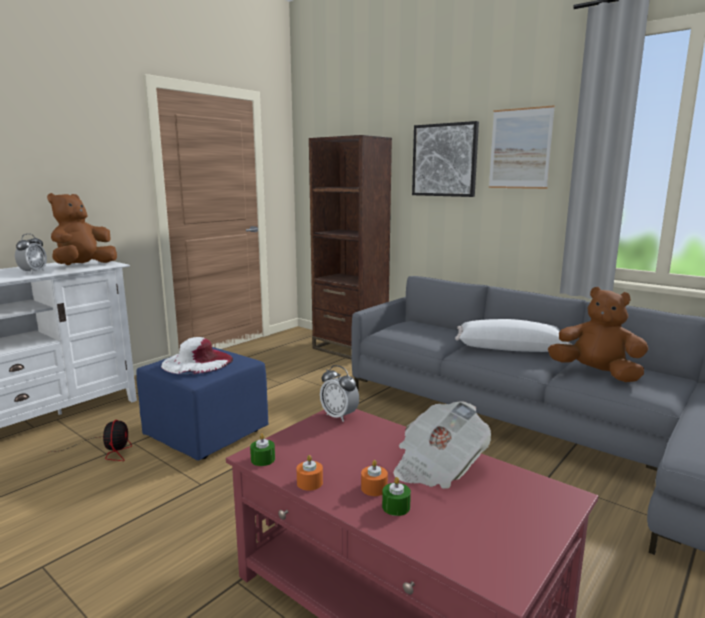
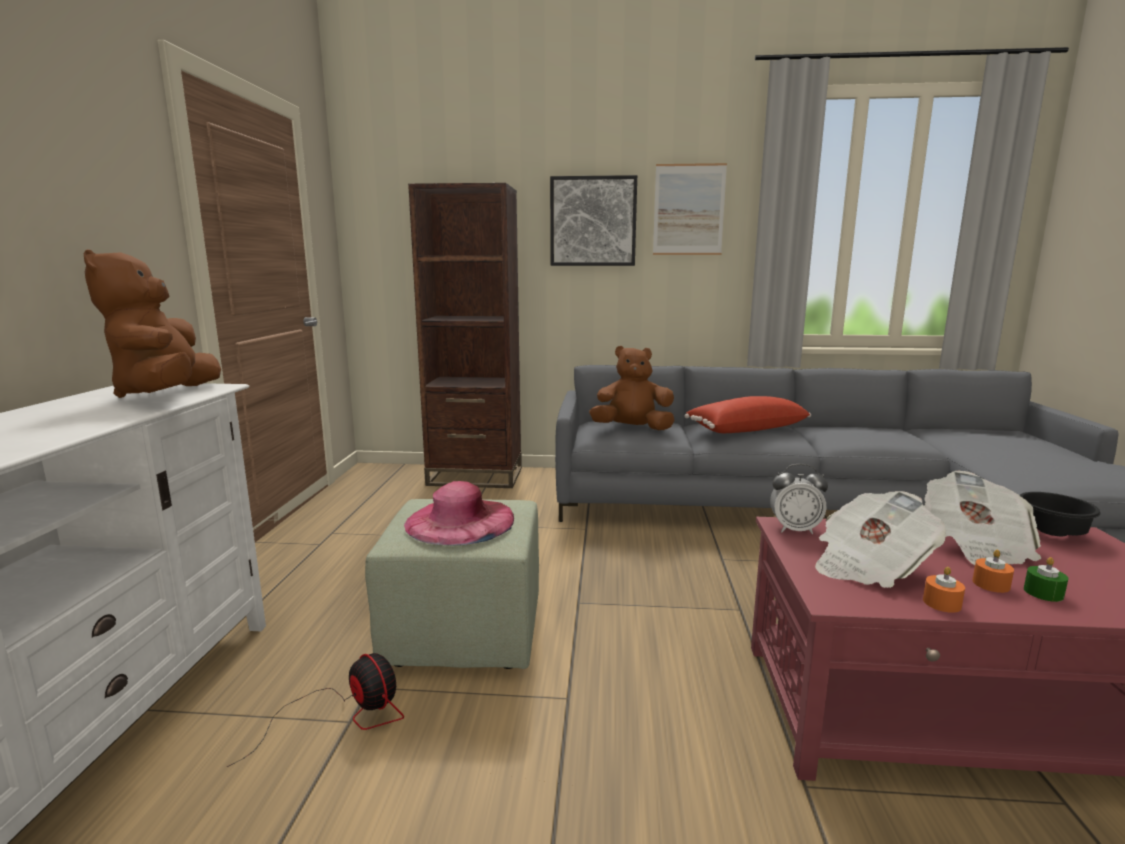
camera: 35 degrees left, 0 degrees up
(33, 272) = (89, 416): alarm clock -> none
(197, 362) = (460, 521): white hat -> pink hat
(208, 434) = (467, 632): blue ottoman -> green ottoman
(263, 459) = (848, 599): green candle -> none
(326, 449) = (869, 566): none -> newspaper
(510, 348) = (745, 429): white pillow -> red pillow
(535, 481) = (1049, 531): none -> black bowl
(596, 373) = (851, 437): brown plush toy -> brown plush toy (632, 429)

